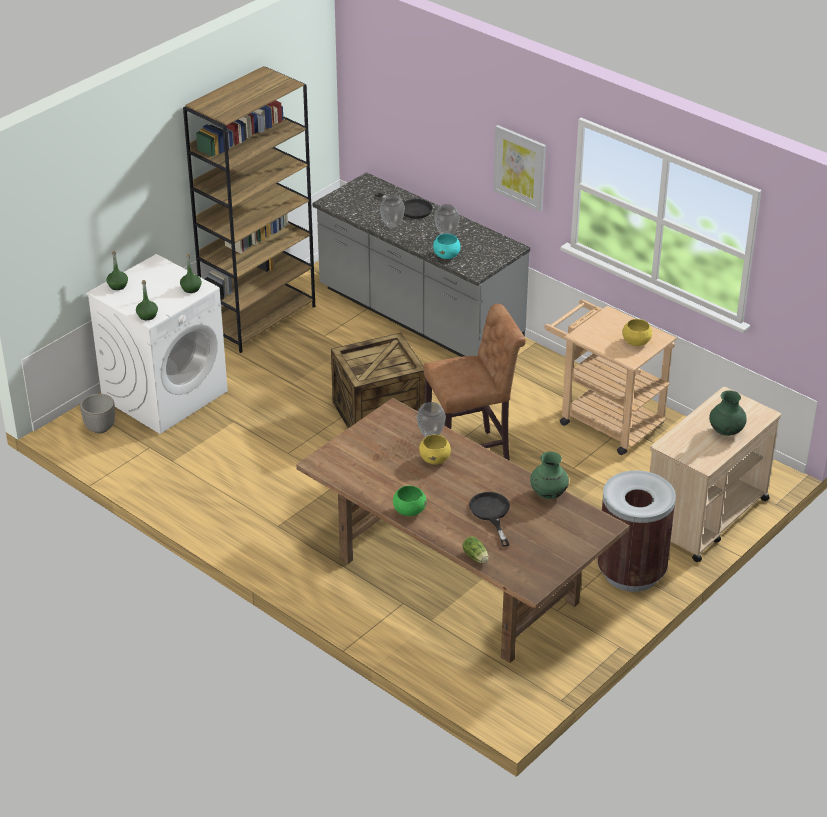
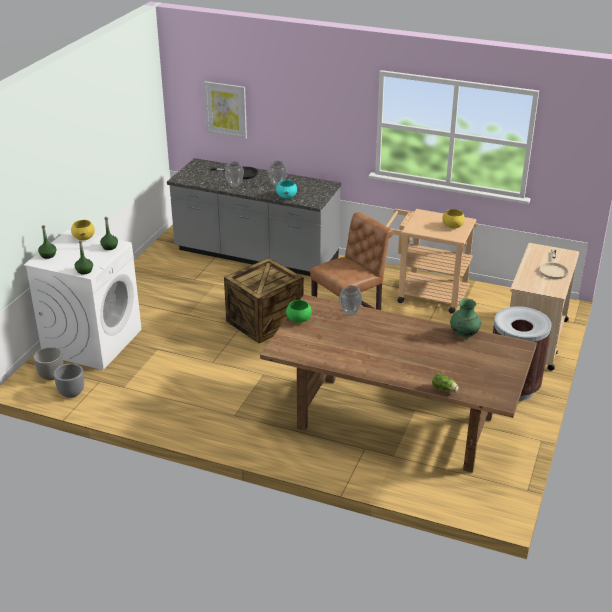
camera: 20 degrees left, 5 degrees down
(112, 454) = (71, 392): none -> grey planter
(259, 318) = (139, 277): brown bookcase -> none
(409, 511) = (370, 368): green bowl -> green bowl (298, 319)
(435, 459) = (364, 328): yellow bowl -> yellow bowl (84, 238)
(491, 514) = (433, 356): black frying pan -> none
(520, 167) = (329, 122): picture -> picture (226, 109)
(726, 431) = (553, 269): green vase -> beige frying pan

